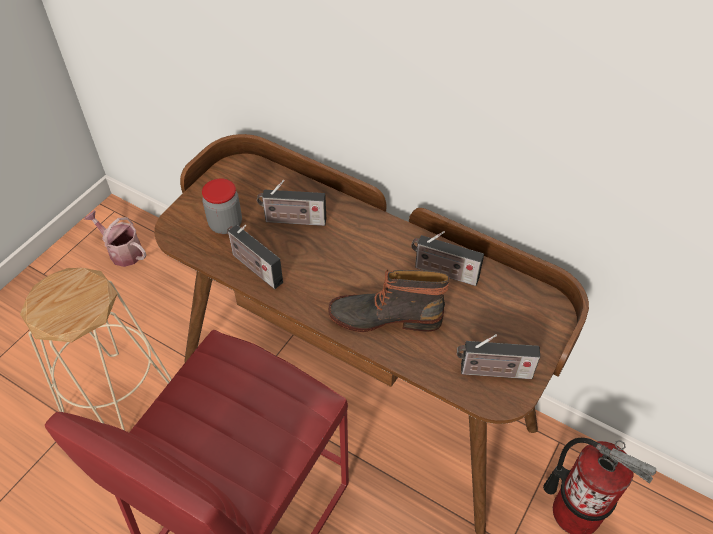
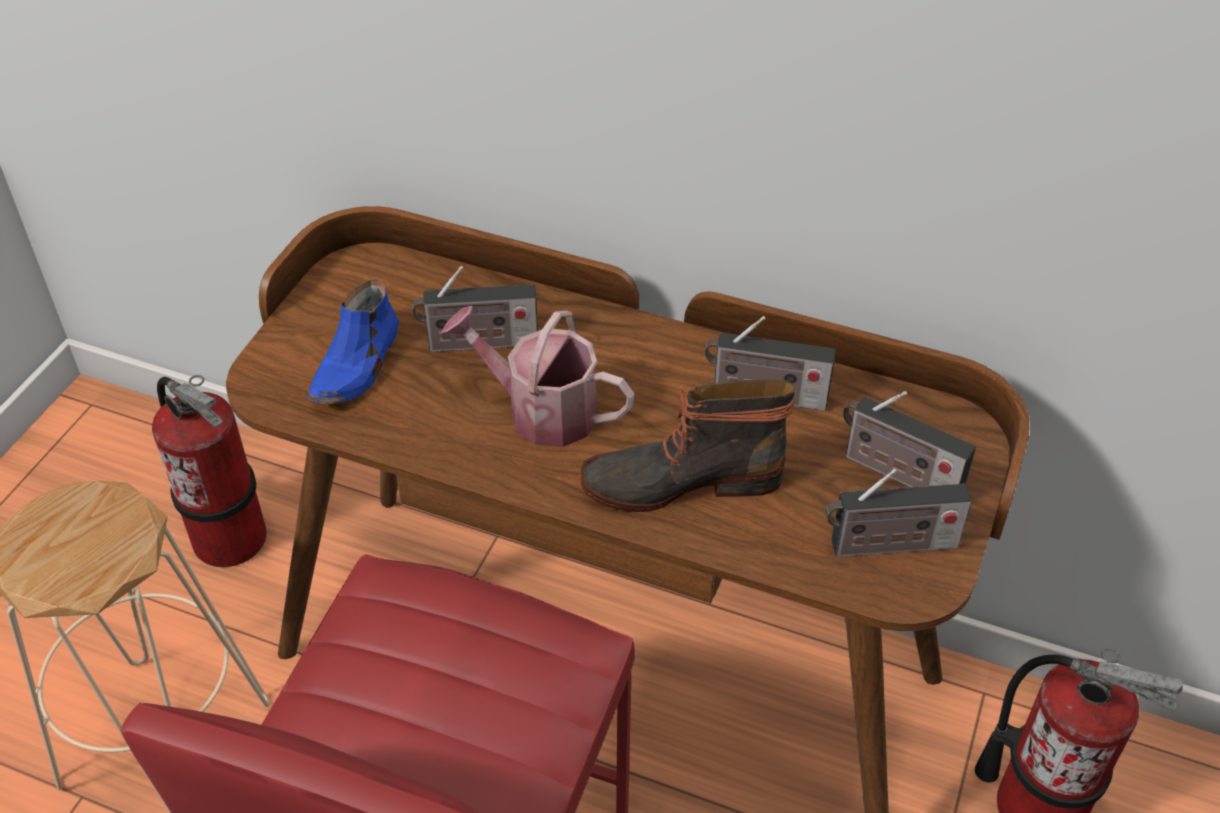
camera: 10 degrees left, 5 degrees down
(122, 251) = (121, 474): watering can -> watering can (541, 410)
(171, 294) = (230, 537): none -> fire extinguisher
(225, 224) = (357, 365): jar -> blue shoe
(254, 267) = (427, 430): radio -> radio (896, 473)

